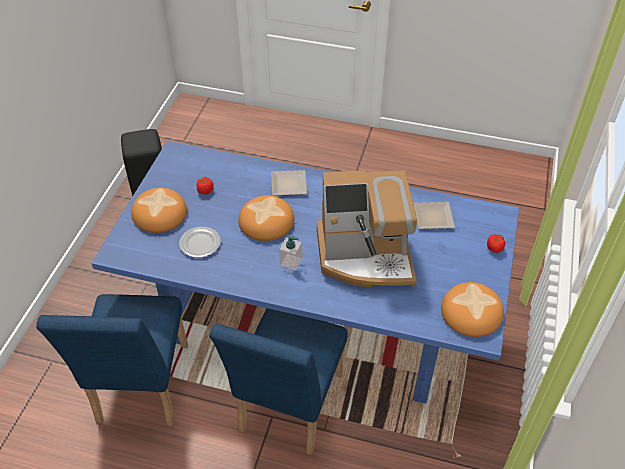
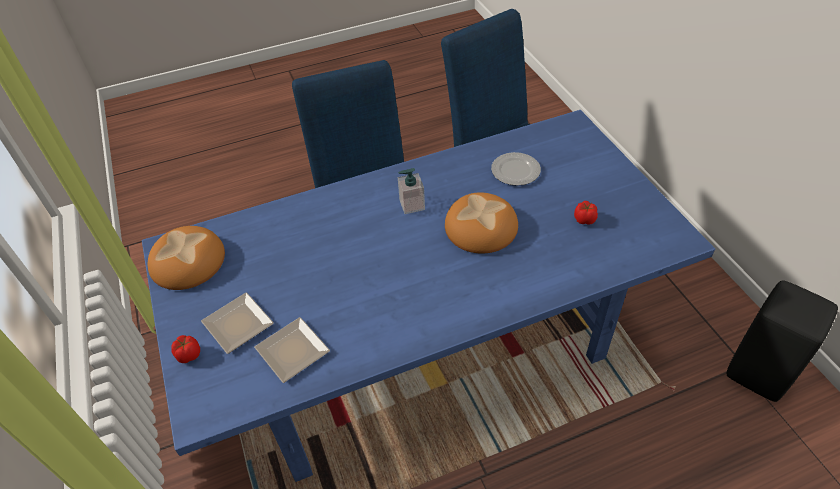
camera: 145 degrees right, 0 degrees up
(159, 213) = (591, 172): bread -> none
(287, 184) = (510, 283): plate -> plate (241, 325)
(365, 256) = (340, 254): coffee machine -> none

